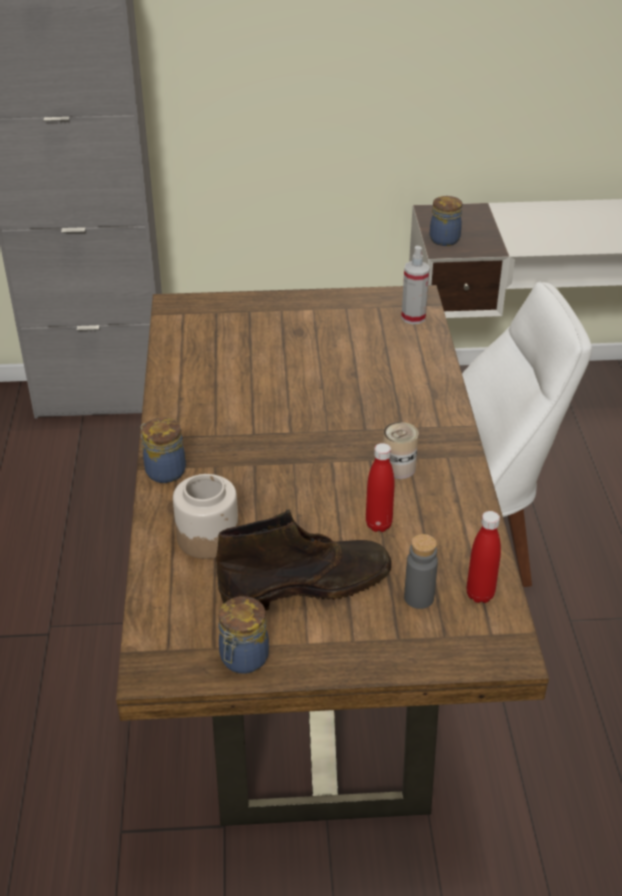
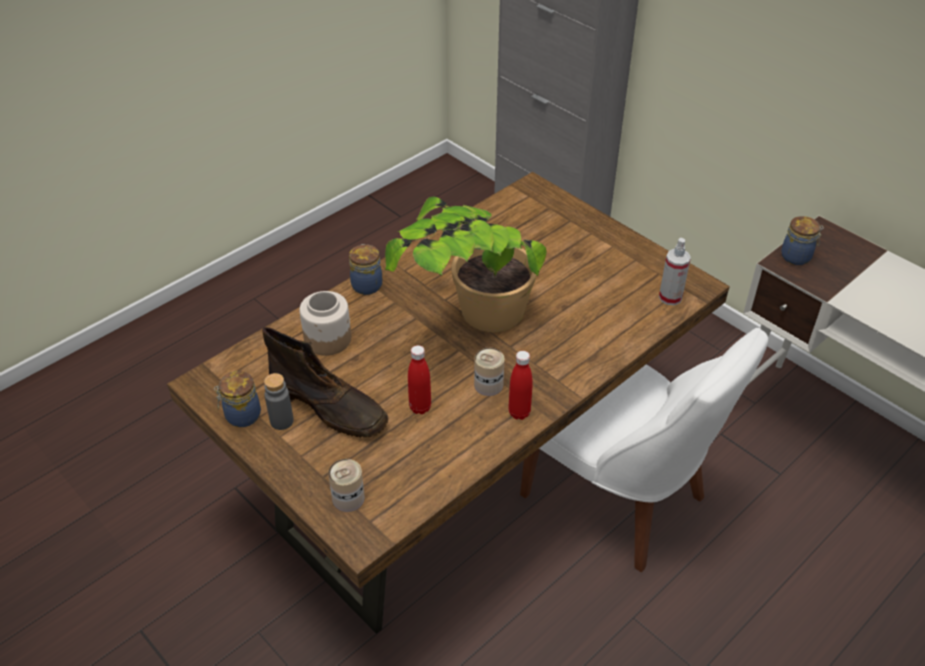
camera: 50 degrees right, 5 degrees up
(306, 440) = (466, 326): none -> potted plant
(419, 598) = (369, 466): grey bottle -> grey bottle (282, 421)
(446, 635) = (348, 498): none -> can
(480, 594) = (403, 495): red bottle -> red bottle (519, 413)

